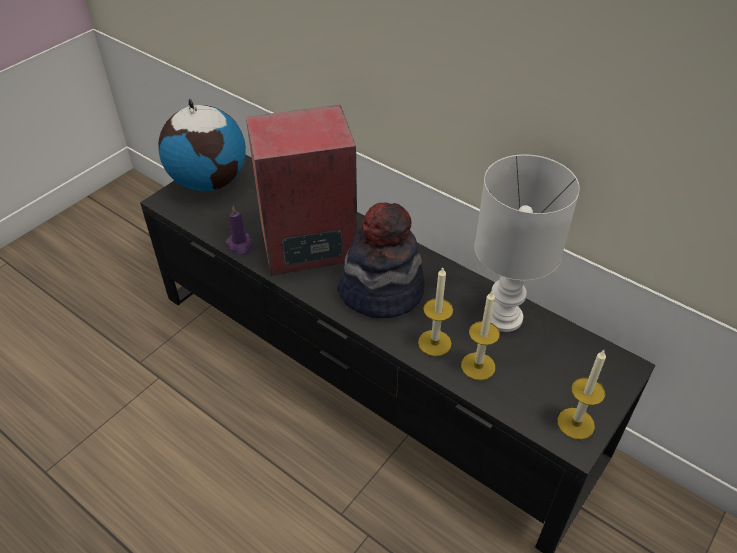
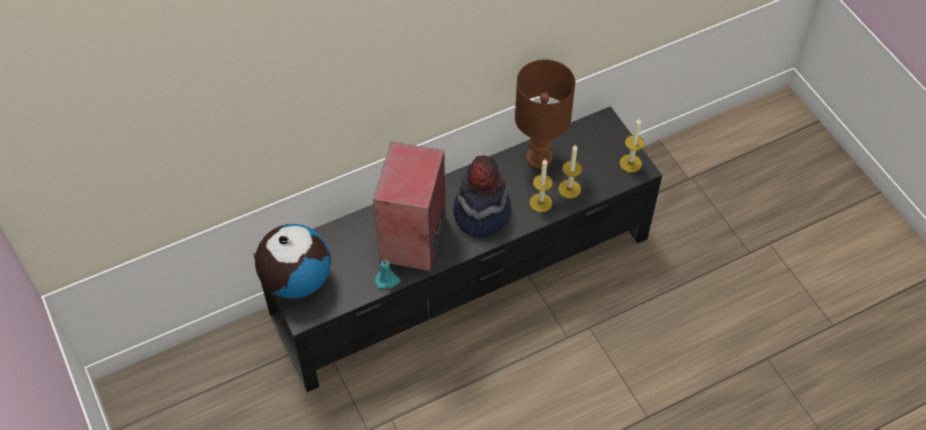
camera: 65 degrees left, 10 degrees up
(240, 245) = (387, 280): purple candle -> turquoise candle
(503, 316) = (538, 158): white table lamp -> brown table lamp

